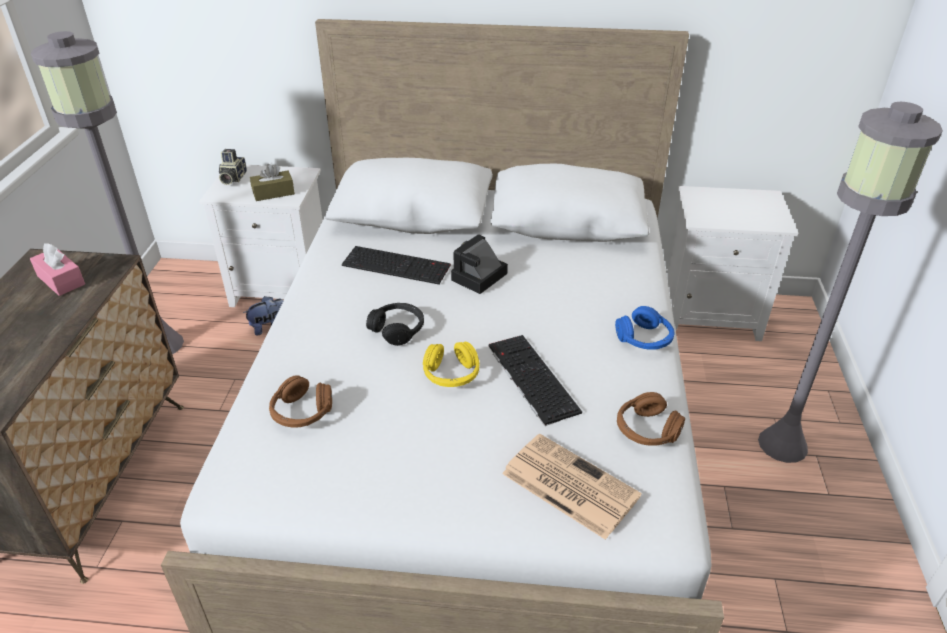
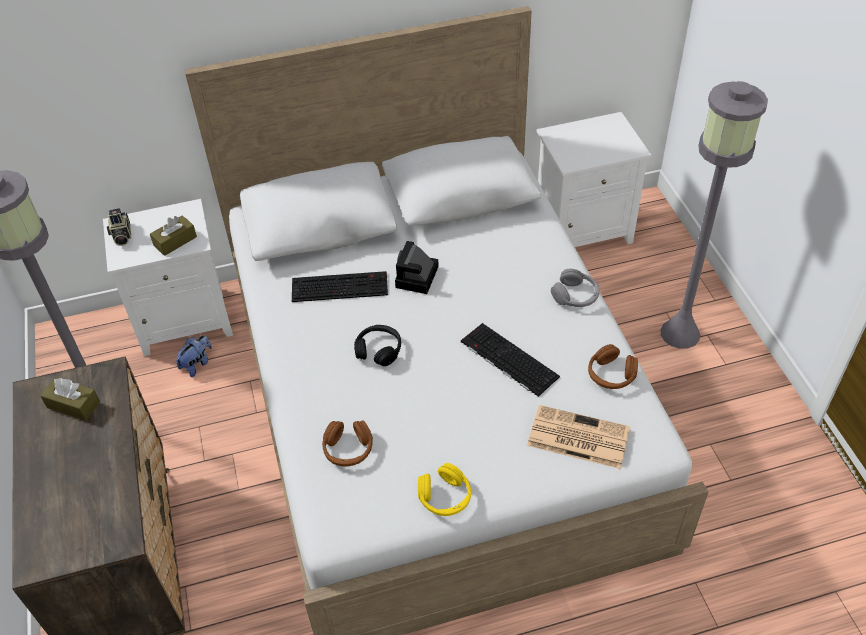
camera: 20 degrees left, 10 degrees up
(61, 280) = (73, 405): pink tissue box -> brown tissue box
(451, 374) = (445, 376): yellow headphones -> yellow headphones (445, 497)
(644, 339) = (575, 296): blue headphones -> grey headphones

